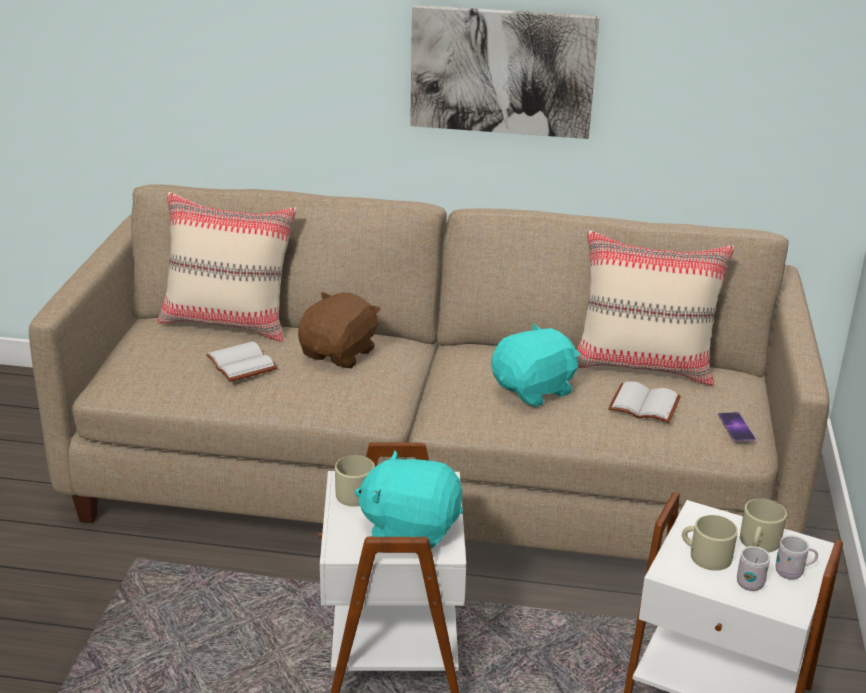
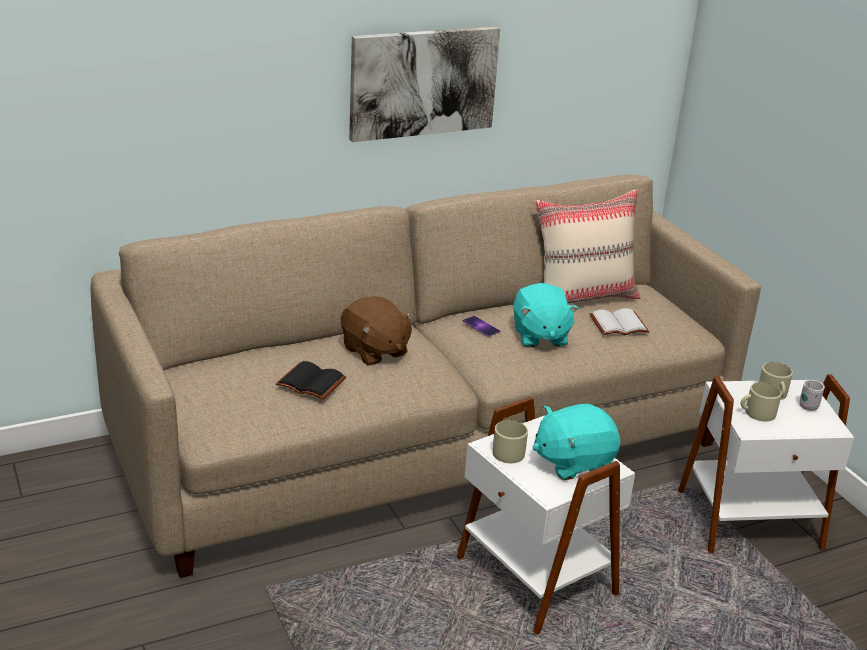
camera: 35 degrees left, 0 degrees up
(229, 323) = (249, 353): beige pillow -> none
(243, 364) = (313, 382): white book -> black book
(340, 354) = (374, 351): brown plush toy -> brown plush toy turned 150 degrees clockwise
(534, 390) = (539, 336): turquoise plush toy -> turquoise plush toy turned 150 degrees clockwise
(736, 427) = (684, 322): phone -> phone (481, 326)
(750, 581) = (796, 419): white mug -> none

